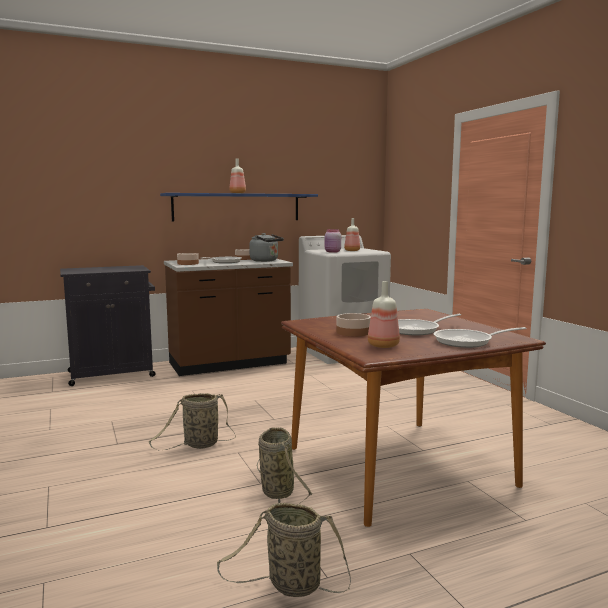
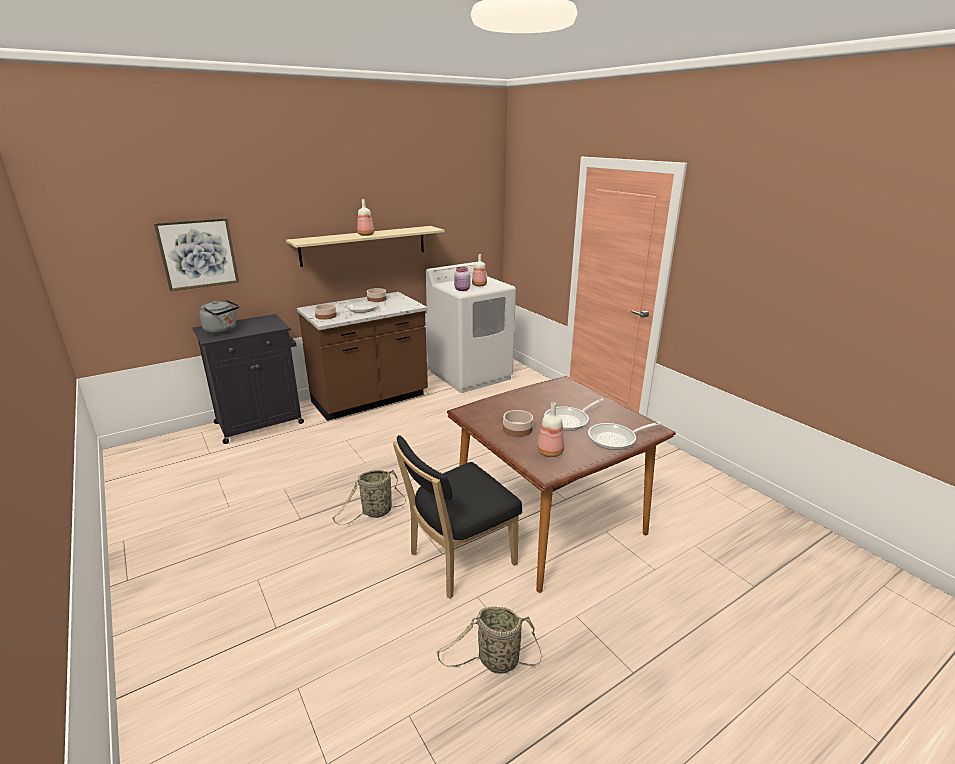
camera: 10 degrees left, 15 degrees up
(75, 198) = (198, 253): none -> picture
(237, 207) = (364, 245): blue shelf -> beige shelf
(266, 261) = (400, 304): grey kettle -> grey kettle (222, 330)
(276, 490) = (458, 560): basket -> black chair

